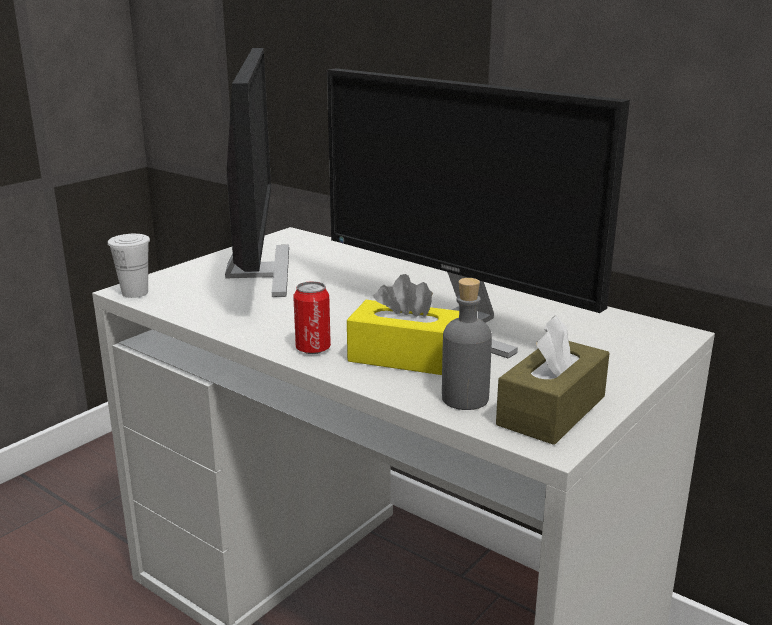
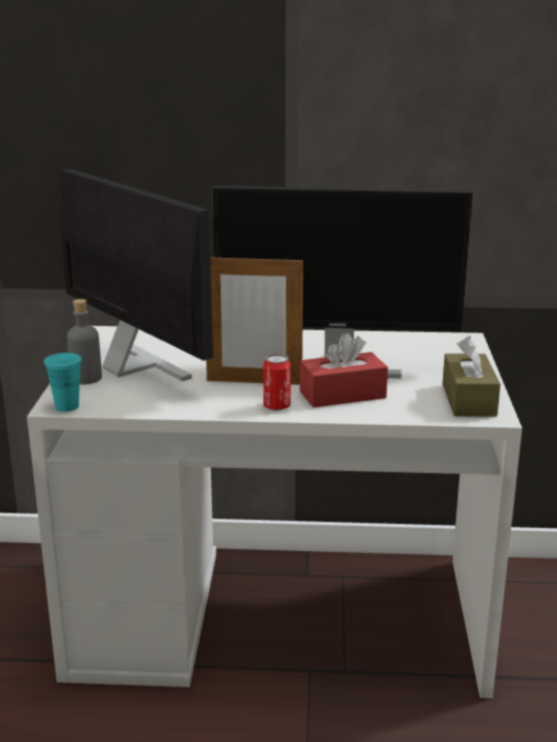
camera: 35 degrees left, 0 degrees up
(135, 293) = (67, 406): white cup -> turquoise cup
(337, 317) = (254, 382): none -> picture frame
(405, 357) = (342, 394): yellow tissue box -> red tissue box
(465, 399) = (415, 407): grey bottle -> grey bottle (86, 378)

